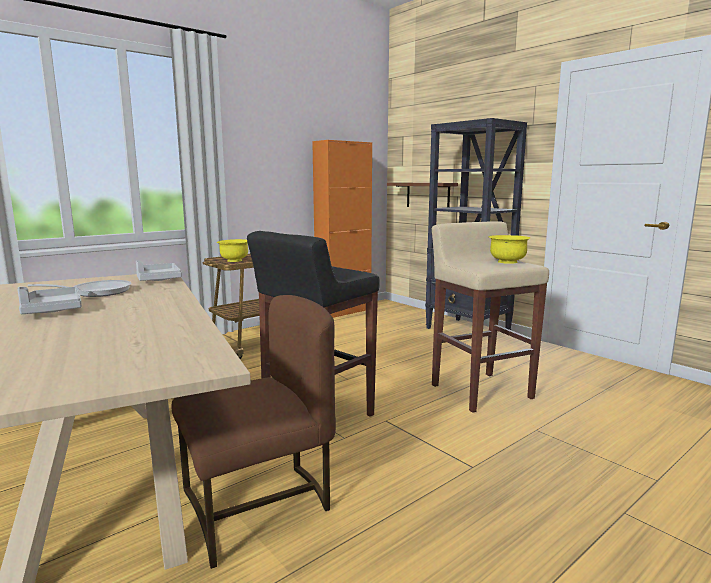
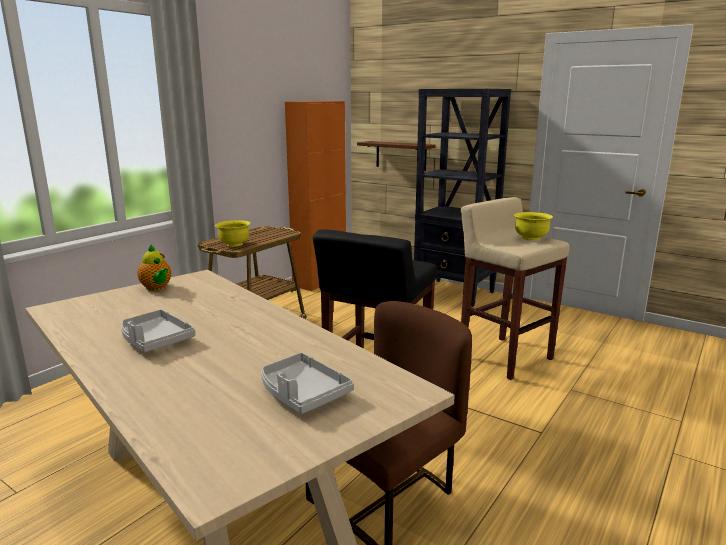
camera: 15 degrees left, 5 degrees up
(96, 292) = (164, 309): frying pan -> none
(115, 279) = (157, 288): none -> teapot
(158, 279) = (206, 284): grey tray -> grey tray (302, 393)

